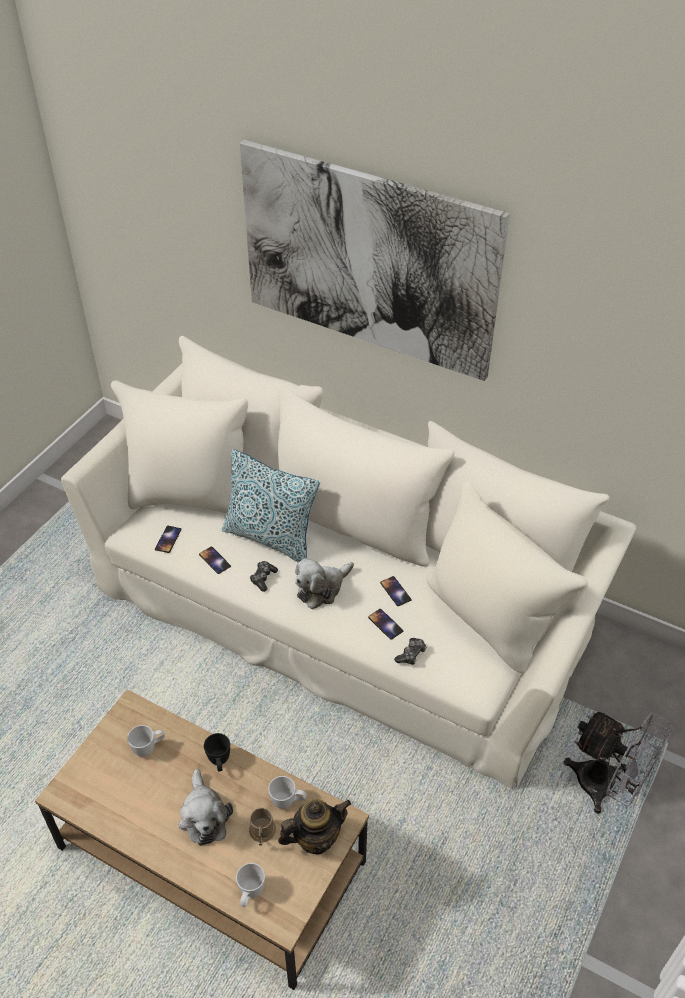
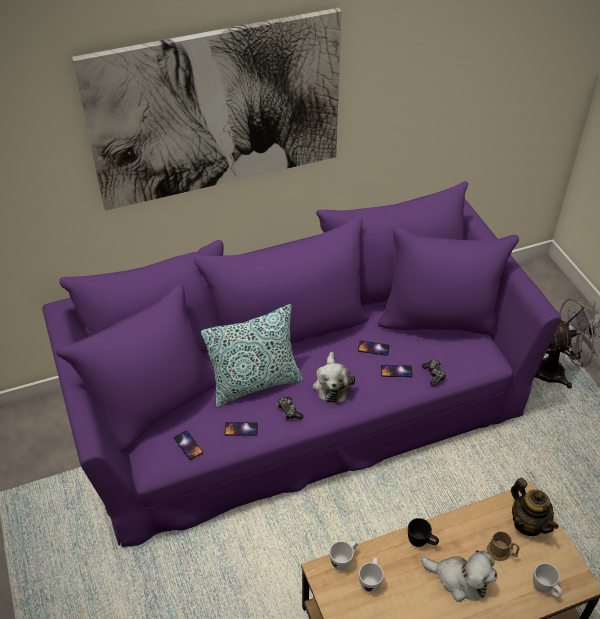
camera: 50 degrees left, 0 degrees up
(288, 801) = (487, 521): white mug -> white mug (344, 560)
(315, 838) = (528, 523): teapot -> teapot turned 135 degrees clockwise
(342, 607) = (301, 405): beige sofa -> purple sofa

